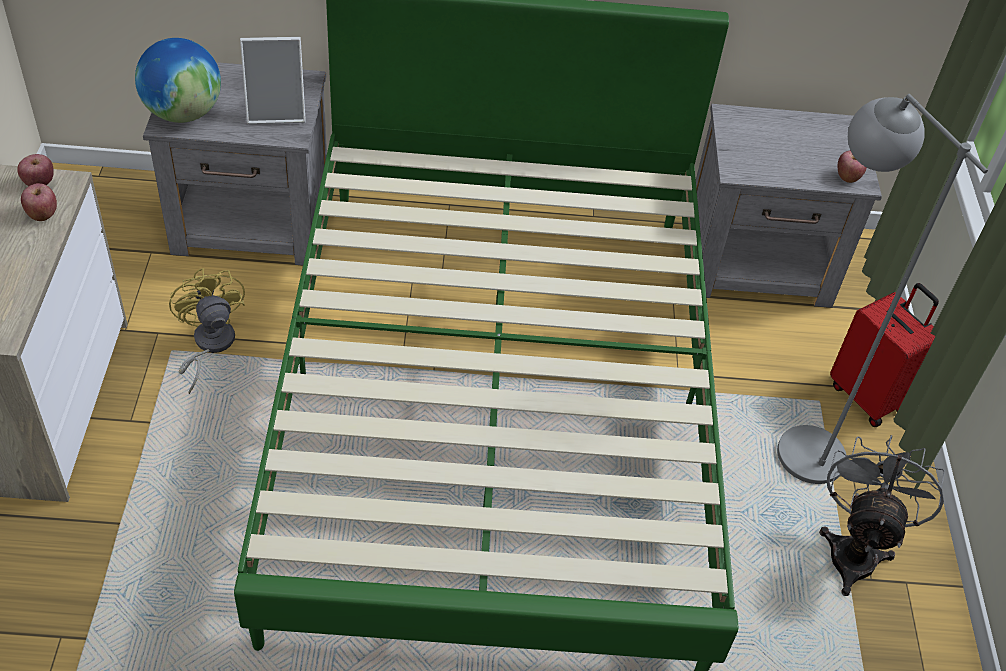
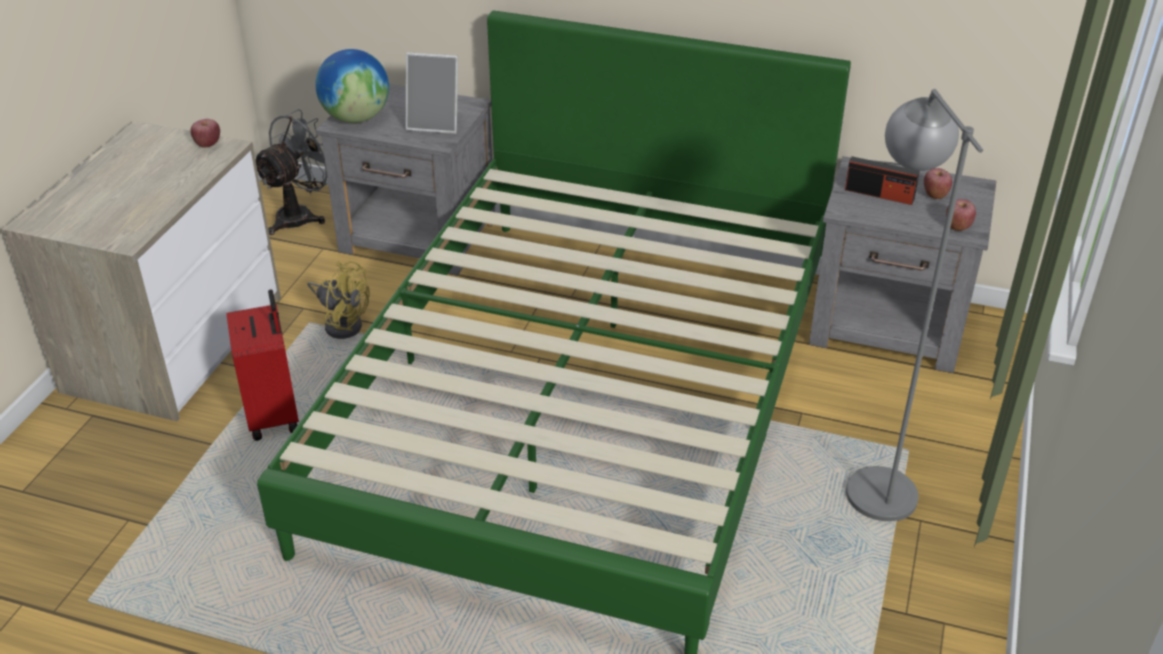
camera: 20 degrees right, 10 degrees down
(42, 214) = (200, 165): apple -> apple (935, 194)
(209, 345) = (342, 323): yellow fan -> yellow fan turned 120 degrees clockwise
(763, 147) = (879, 194): none -> radio
(854, 549) = (898, 584): grey fan -> grey fan (301, 215)
(868, 396) = (964, 454): red suitcase -> red suitcase (275, 415)

